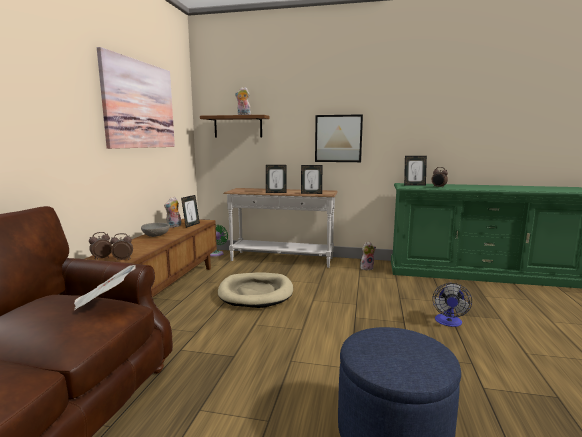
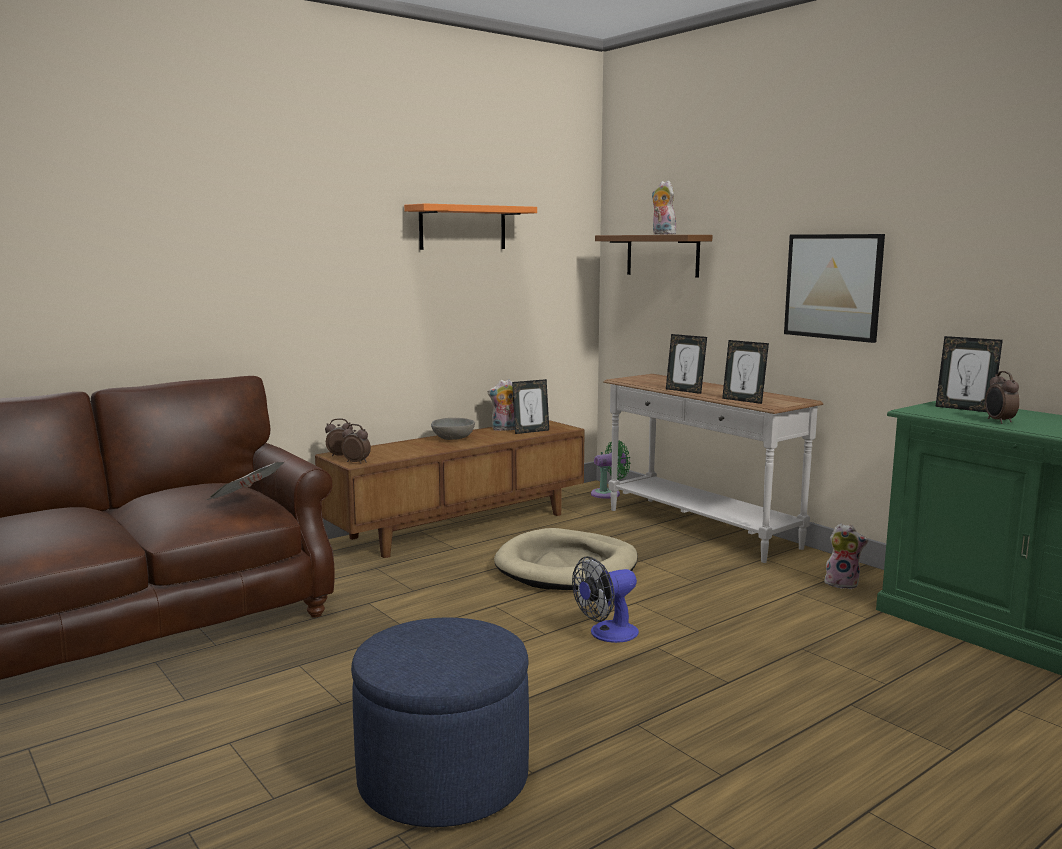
camera: 40 degrees right, 0 degrees up
(140, 105) = (463, 227): picture -> orange shelf
(448, 322) = (814, 714): fan -> fan (606, 634)

